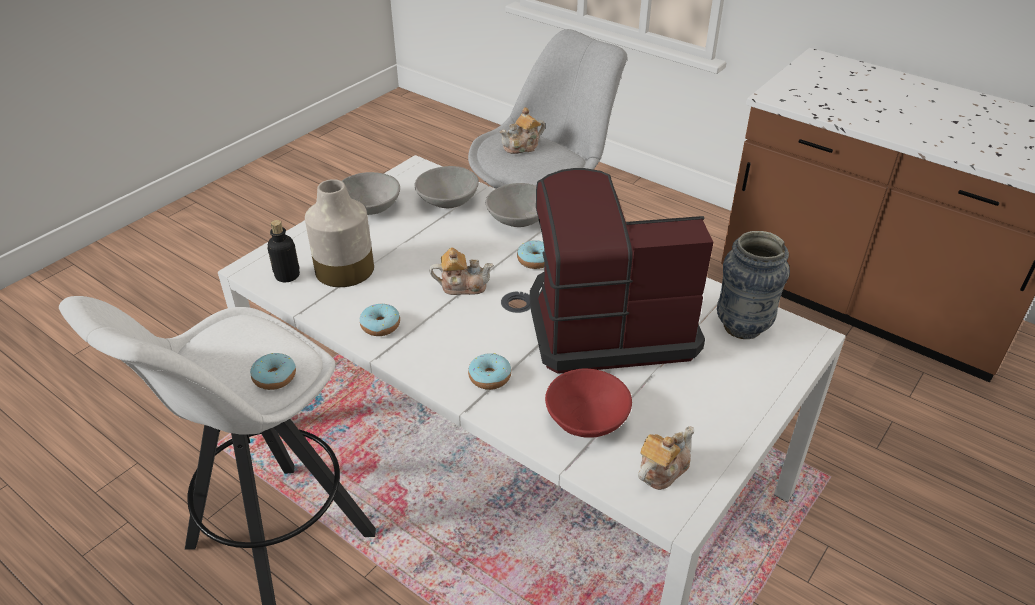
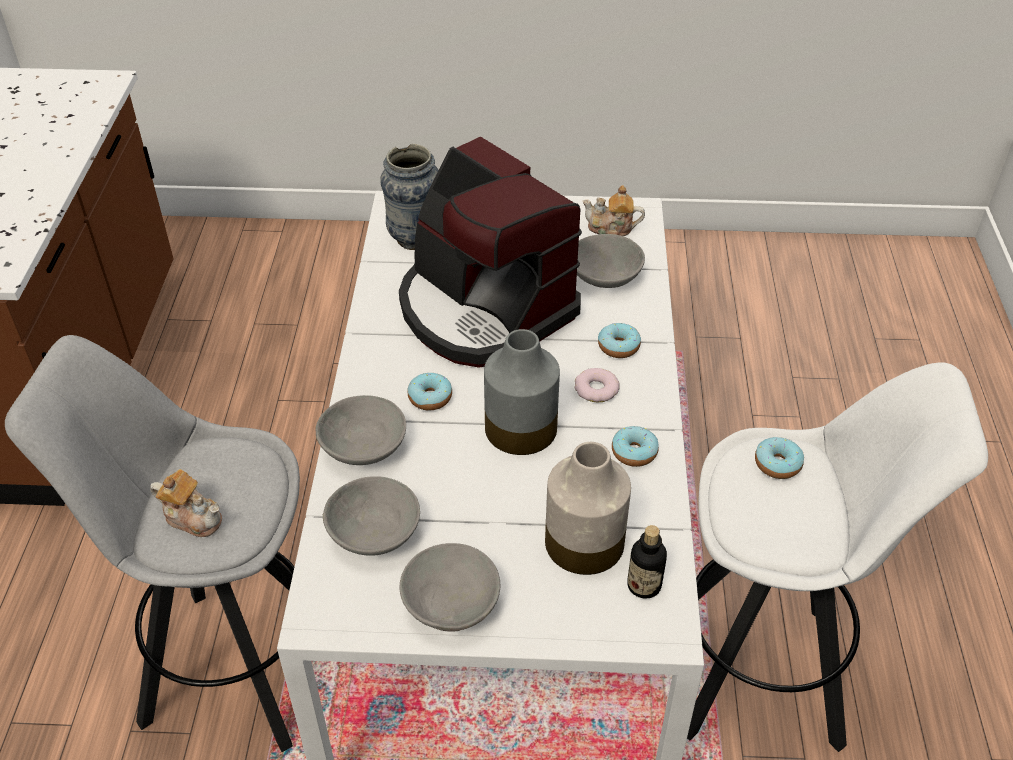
camera: 125 degrees left, 5 degrees up
(458, 339) = (596, 389): none -> donut
(462, 286) = (520, 428): teapot -> grey vase
(586, 420) = (605, 277): red bowl -> grey bowl

